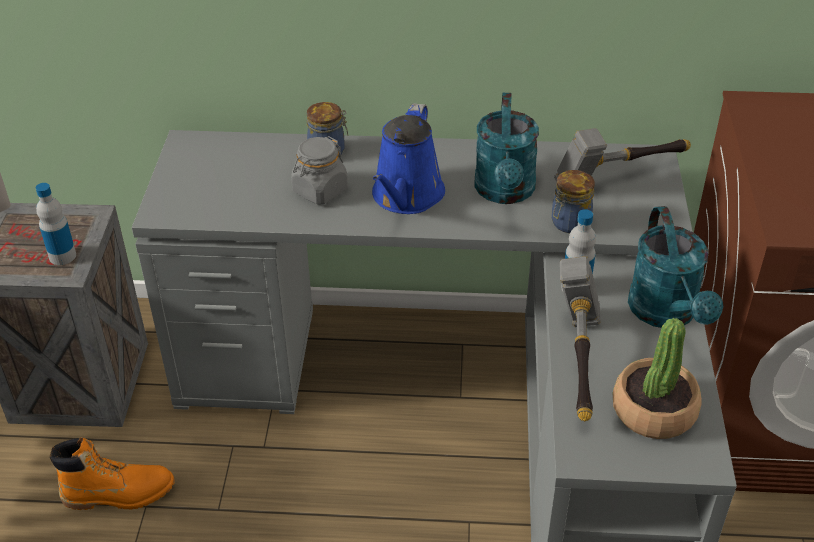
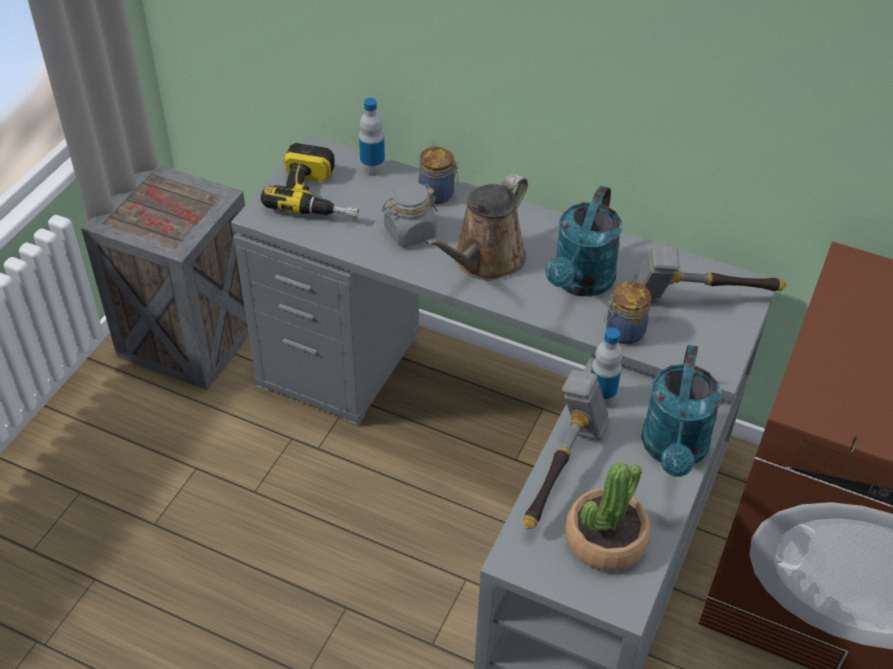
camera: 20 degrees right, 5 degrees up
(62, 256) = (178, 228): bottle -> bottle (372, 168)
(119, 493) = (179, 449): orange boot -> none
(211, 181) = (319, 195): none -> power drill
(406, 197) = (484, 261): blue watering can -> brown watering can

